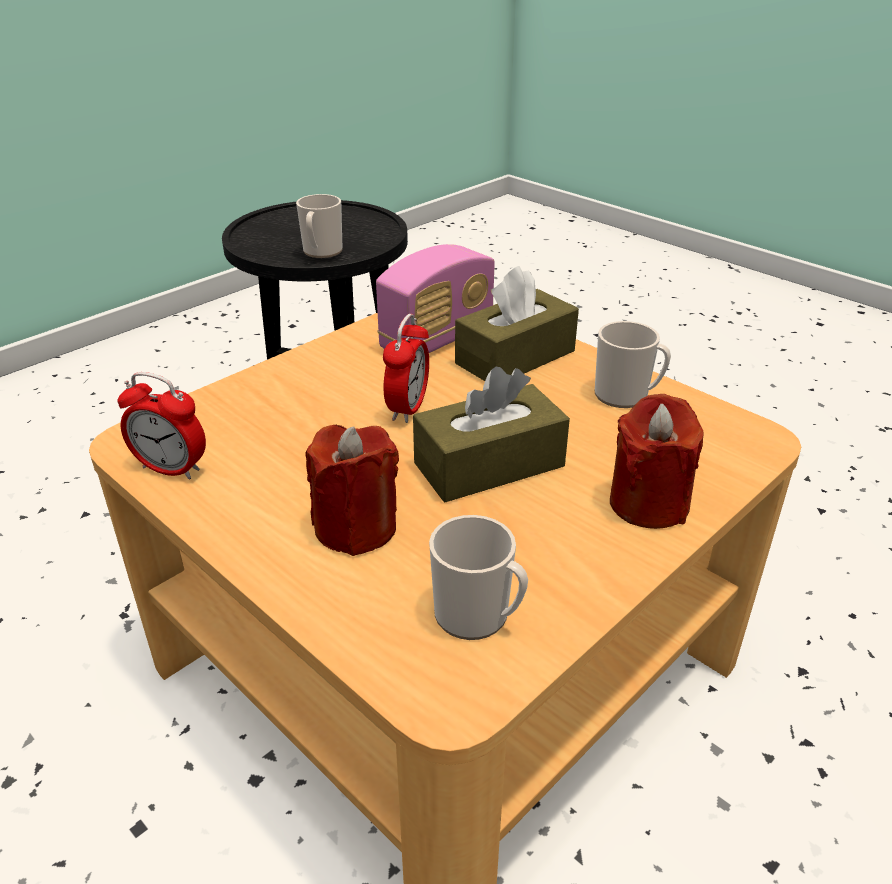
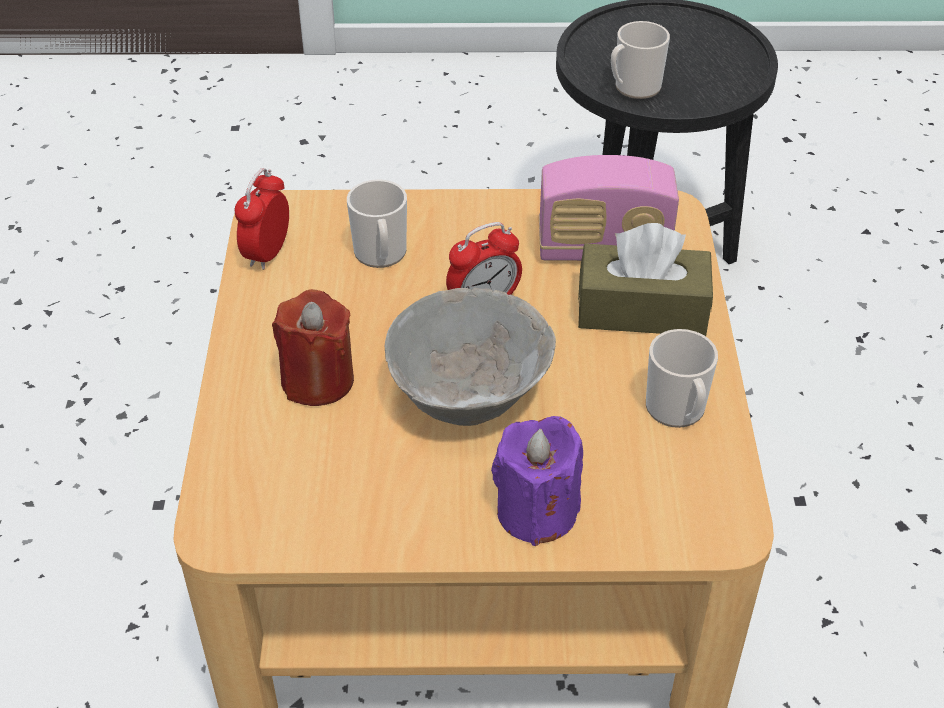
camera: 45 degrees right, 10 degrees up
(171, 469) = (267, 253): alarm clock -> alarm clock turned 45 degrees clockwise
(478, 617) = (303, 499): mug -> mug (381, 255)
(489, 465) = (471, 395): brown tissue box -> grey bowl
(648, 503) = (537, 512): red candle -> purple candle

